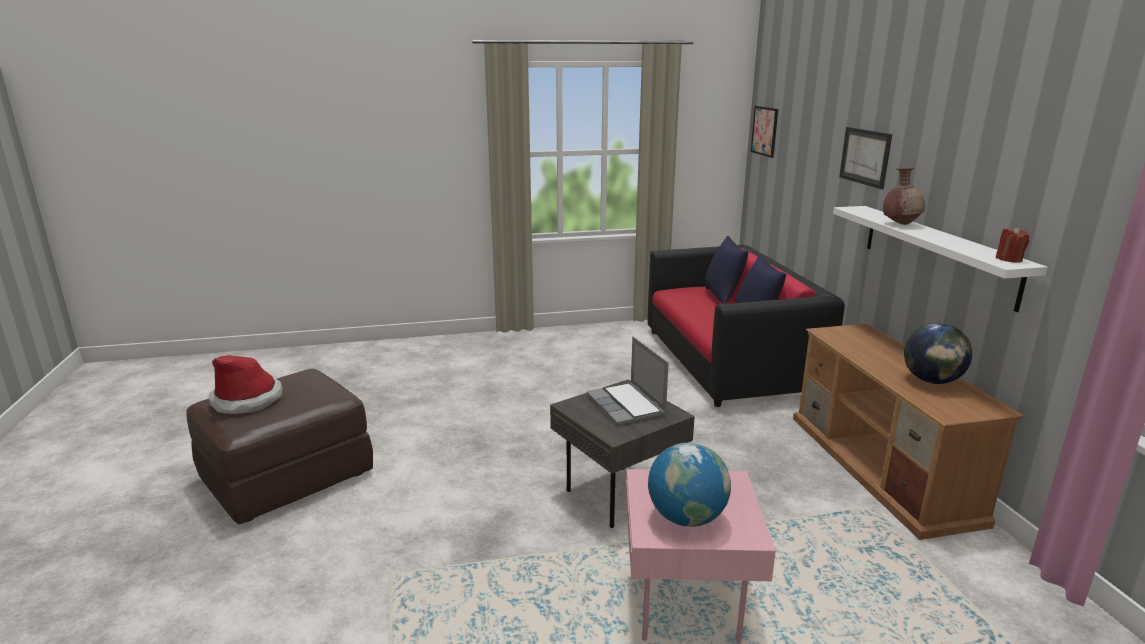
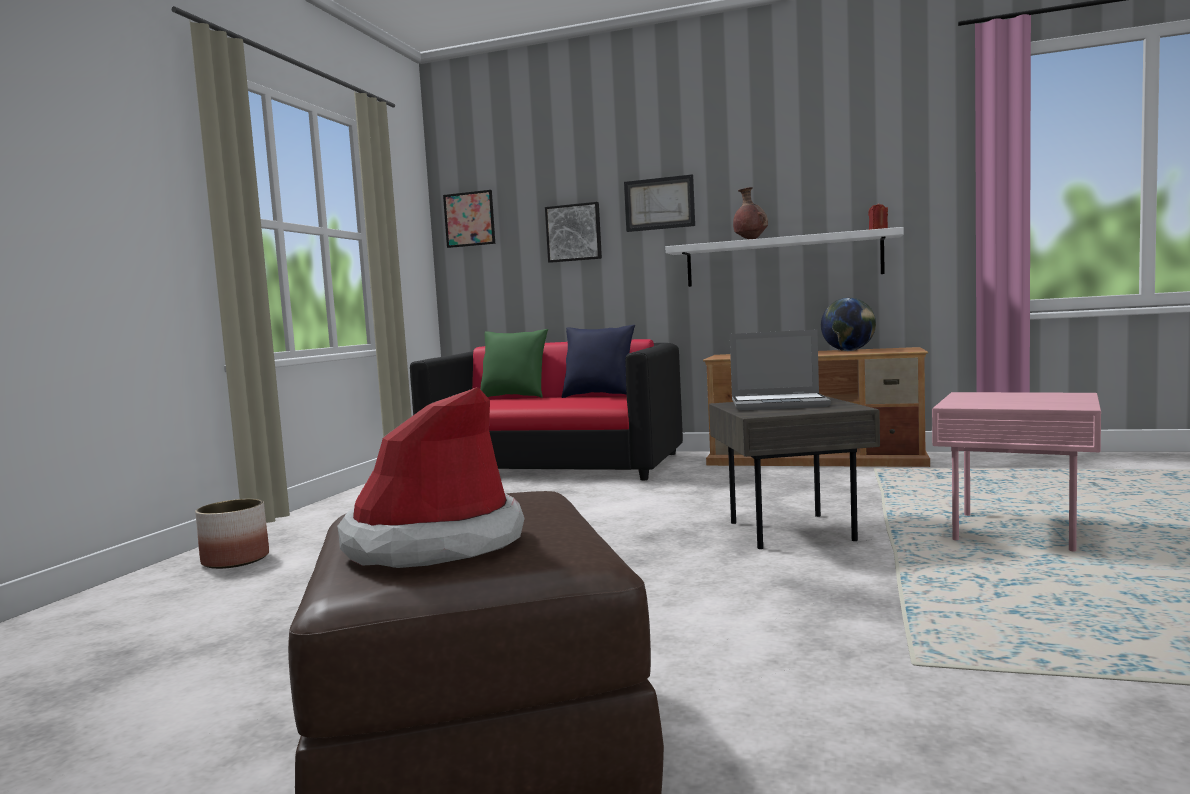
camera: 60 degrees left, 15 degrees down
(462, 348) = (235, 560): none -> planter
(686, 518) = (1041, 401): globe -> none
(723, 296) = (514, 397): blue pillow -> green pillow
(812, 165) = (574, 232): none -> picture

